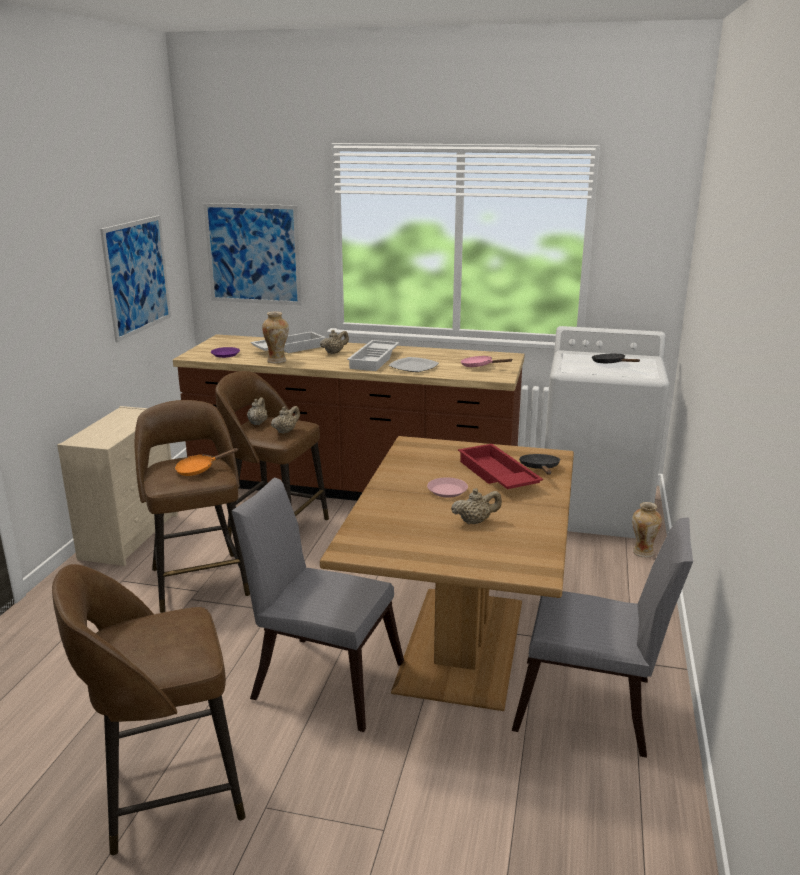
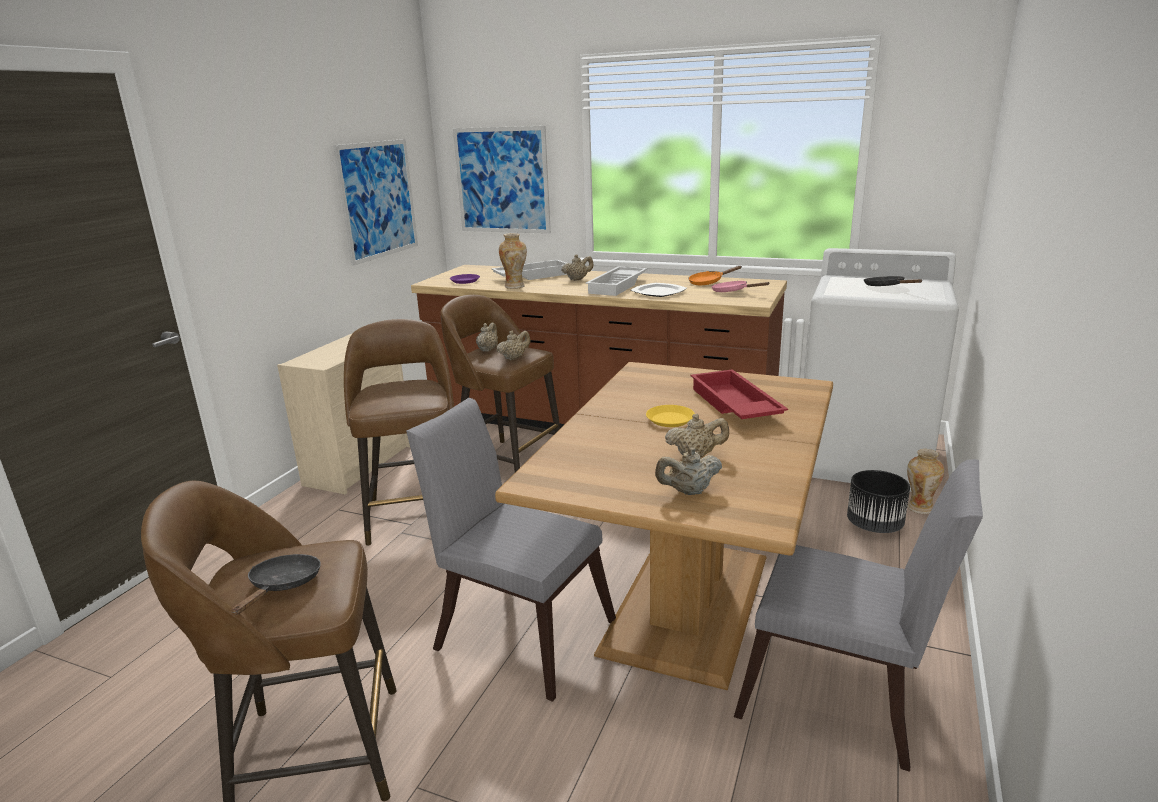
camera: 10 degrees right, 0 degrees up
(199, 469) = (410, 393): orange frying pan -> orange frying pan (708, 282)
(447, 490) = (669, 420): pink plate -> yellow plate
(476, 552) = (688, 492): none -> beige teapot
(540, 468) = (788, 399): black frying pan -> black frying pan (283, 586)
(608, 569) = (875, 526): none -> black planter

